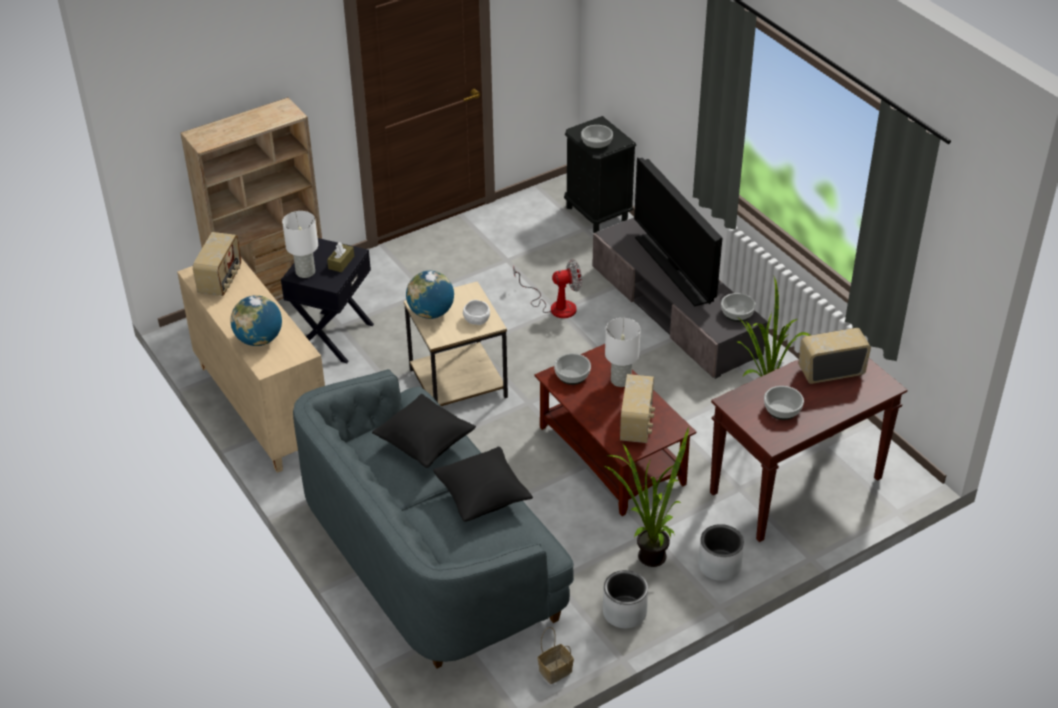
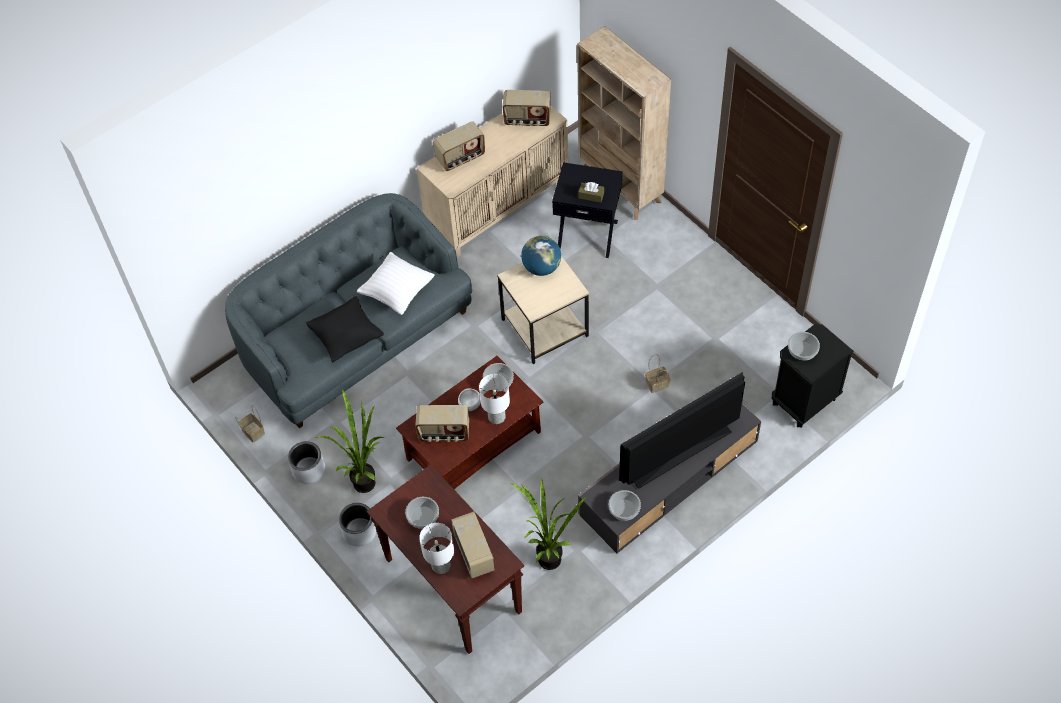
camera: 85 degrees right, 15 degrees up
(259, 340) = (461, 158): globe -> radio
(306, 272) = (574, 176): white table lamp -> white table lamp (440, 566)
(425, 445) = (397, 292): black pillow -> white pillow
(477, 319) = (538, 299): white bowl -> white bowl (469, 404)
(555, 306) = (657, 383): fan -> basket

